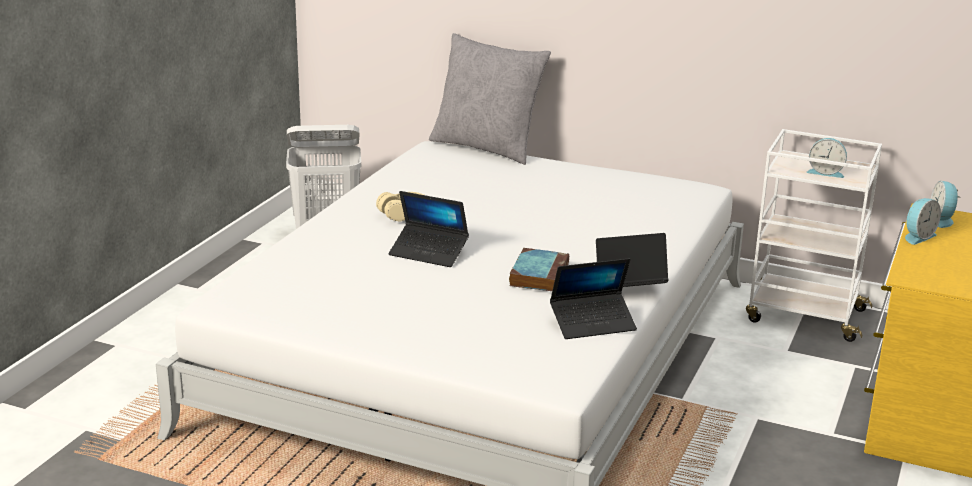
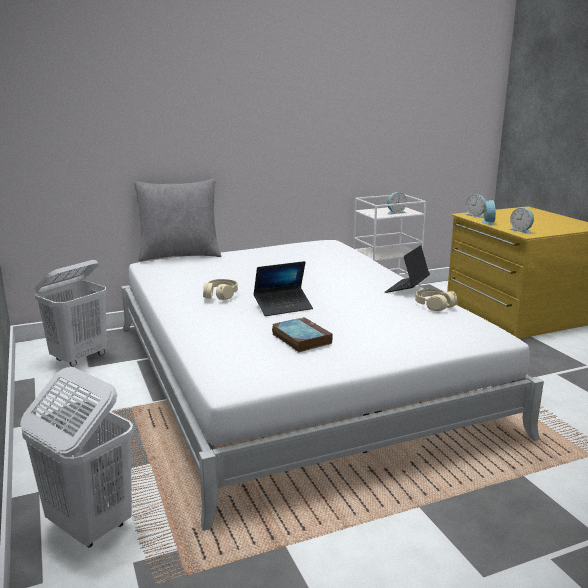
camera: 45 degrees left, 5 degrees down
(103, 389) = (89, 525): none -> white laundry basket
(539, 274) = (358, 296): book -> book (300, 338)
(592, 323) = (434, 306): laptop -> beige headphones
(924, 269) = (521, 230): none -> alarm clock

